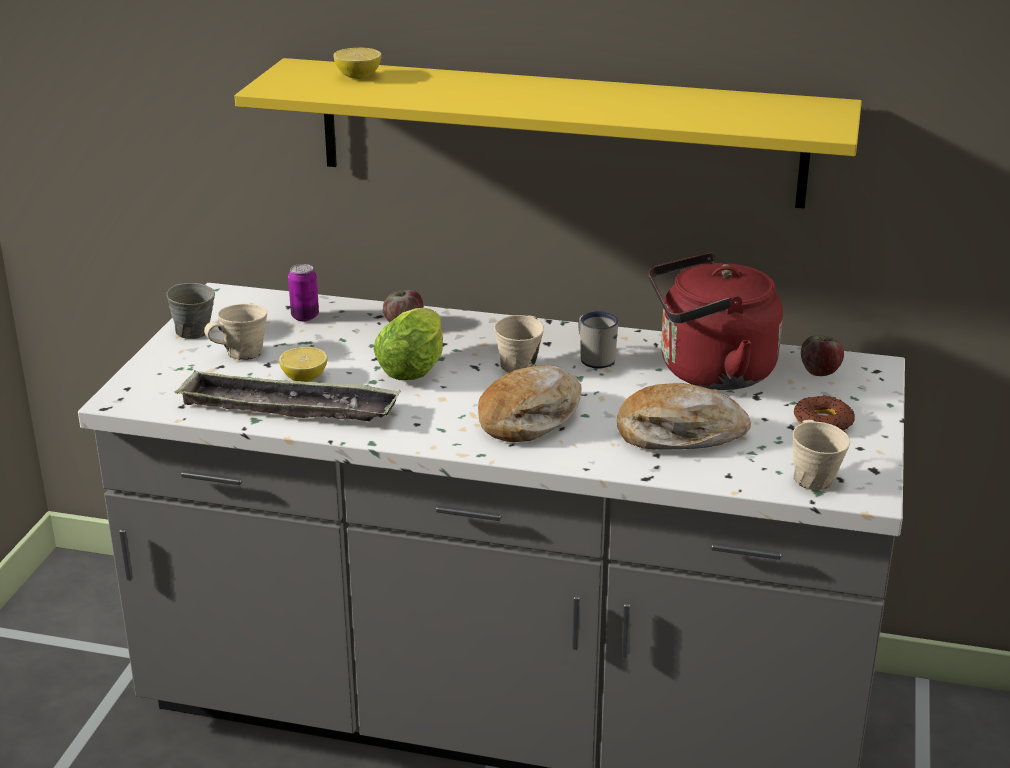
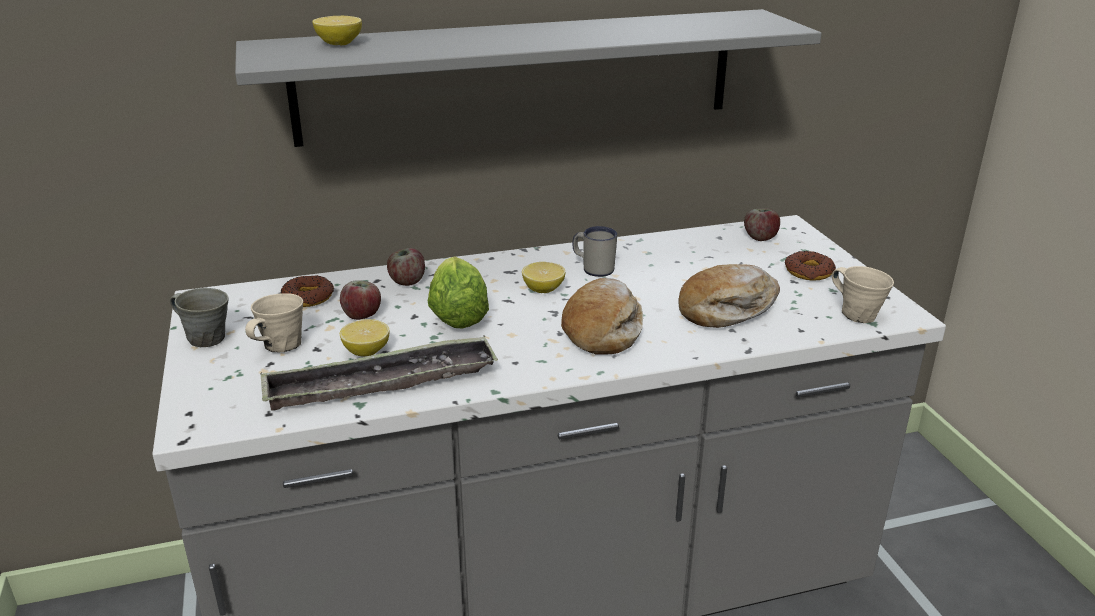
camera: 30 degrees left, 0 degrees up
(305, 317) = (308, 297): can -> donut
(333, 345) = (362, 315): none -> apple
(520, 365) = (543, 289): beige mug -> lemon
(559, 132) = (519, 76): yellow shelf -> grey shelf
(709, 372) = (689, 257): red kettle -> none

